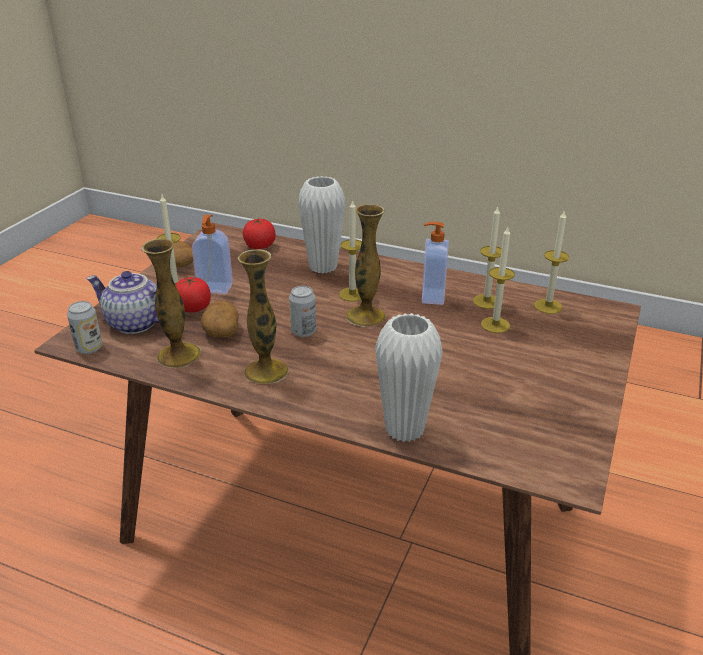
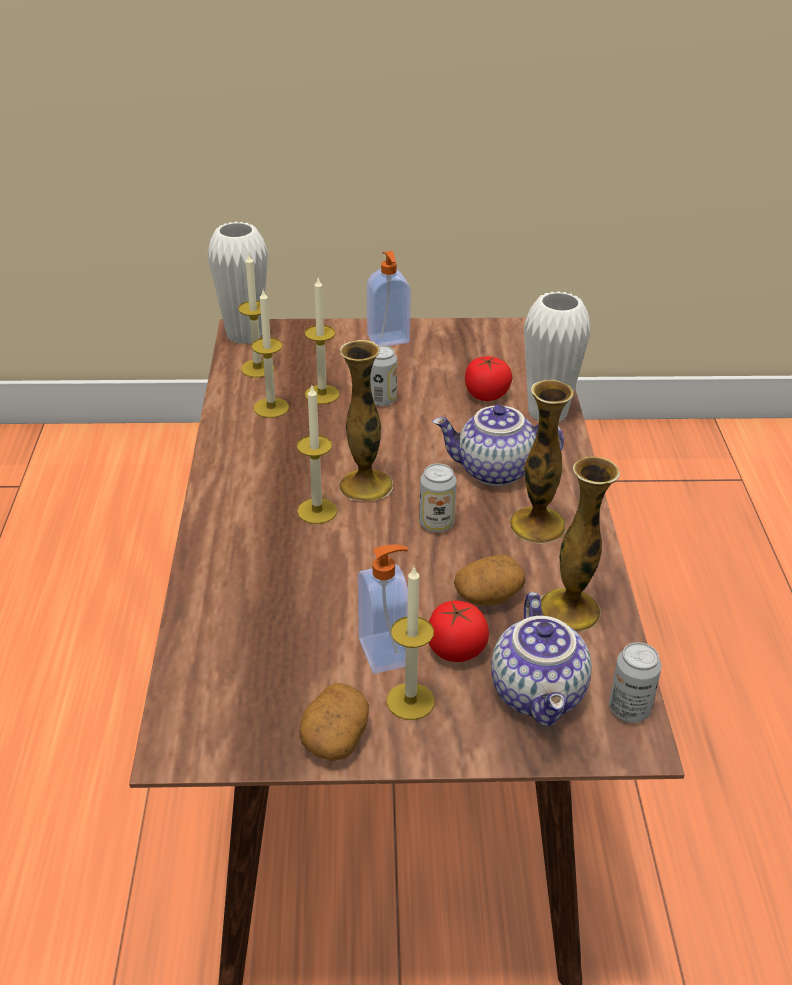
camera: 115 degrees left, 5 degrees up
(259, 246) = (213, 659): tomato -> tomato (486, 395)
(323, 267) = (251, 561): white vase -> white vase (244, 335)
(341, 372) = (494, 472): none -> teapot
(432, 296) = (283, 447): soap dispenser -> soap dispenser (388, 340)
(473, 349) = (381, 400): none -> can

